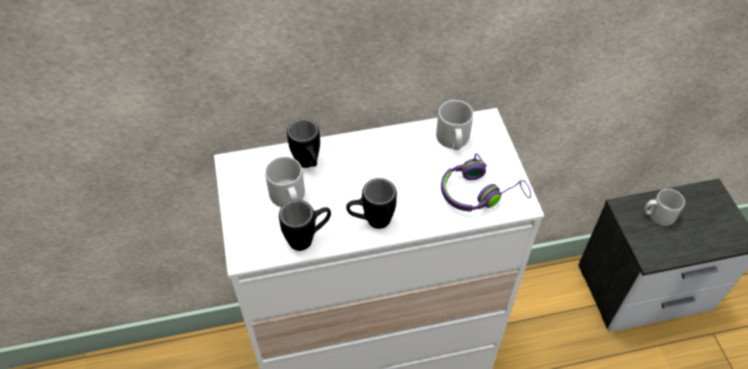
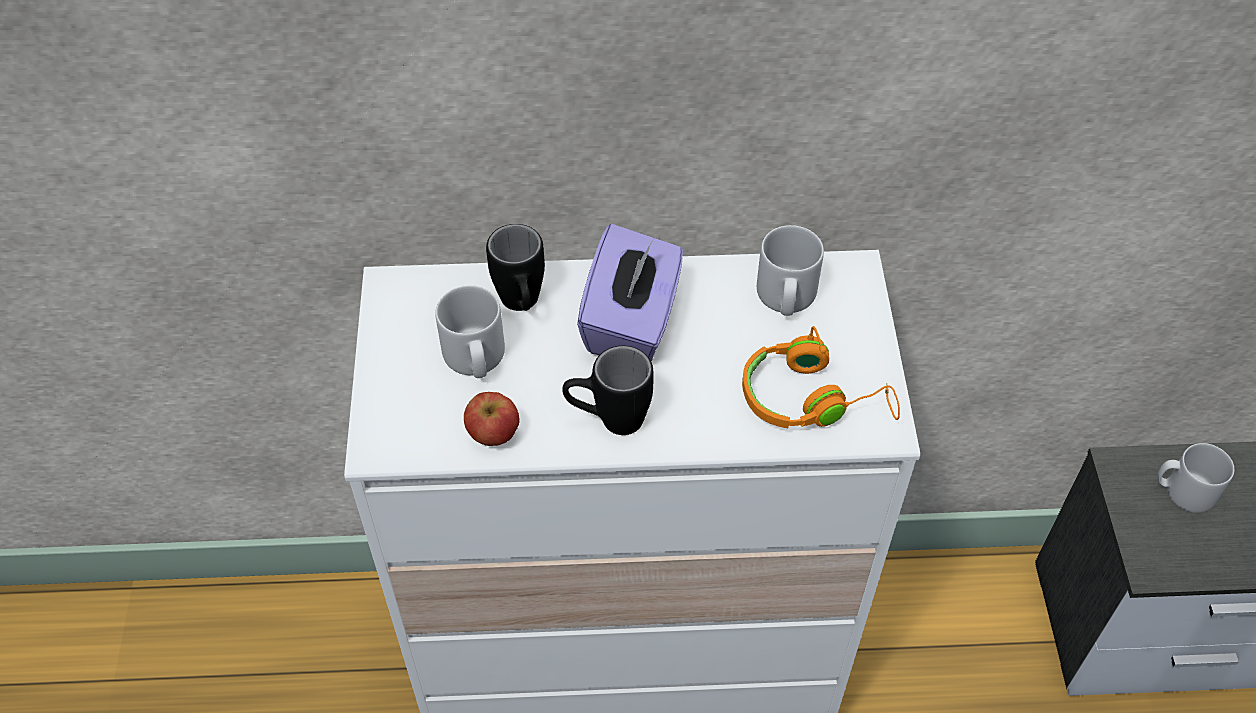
camera: 10 degrees right, 0 degrees up
(308, 238) = (493, 433): black mug -> apple
(372, 164) = (632, 321): none -> purple tissue box
(479, 193) = (812, 398): purple headphones -> orange headphones

